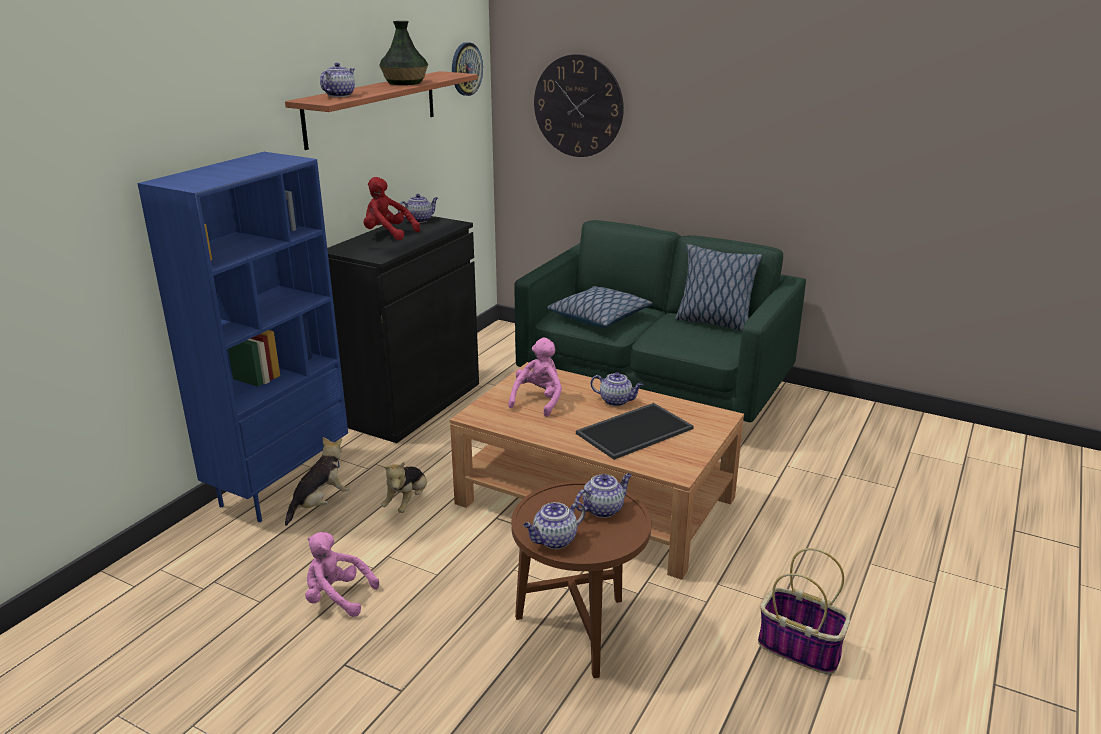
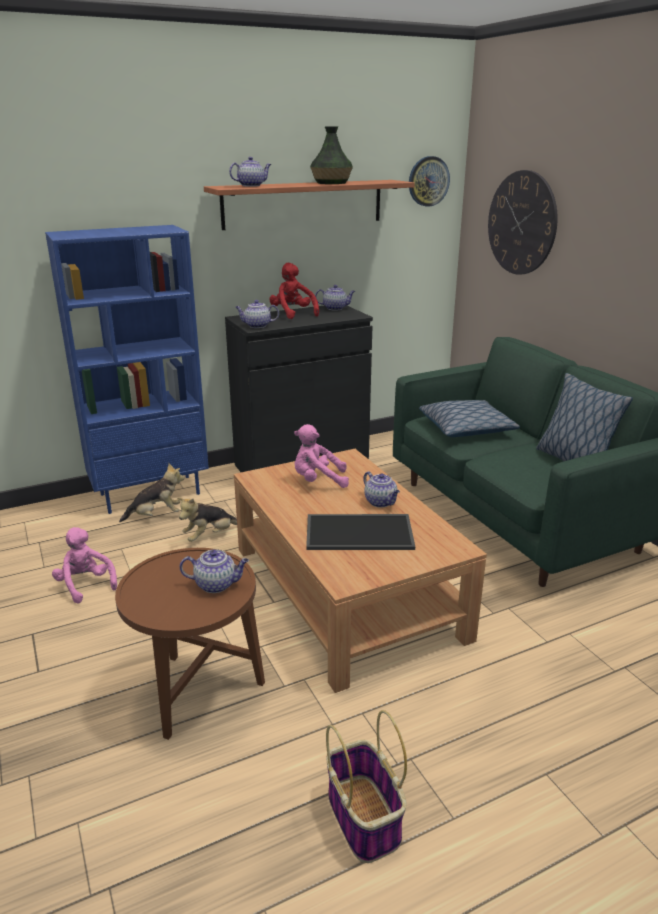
camera: 35 degrees right, 0 degrees up
(538, 400) = (318, 481): pink plush toy -> pink plush toy turned 150 degrees counterclockwise
(554, 541) = (140, 593): teapot -> teapot (257, 326)

